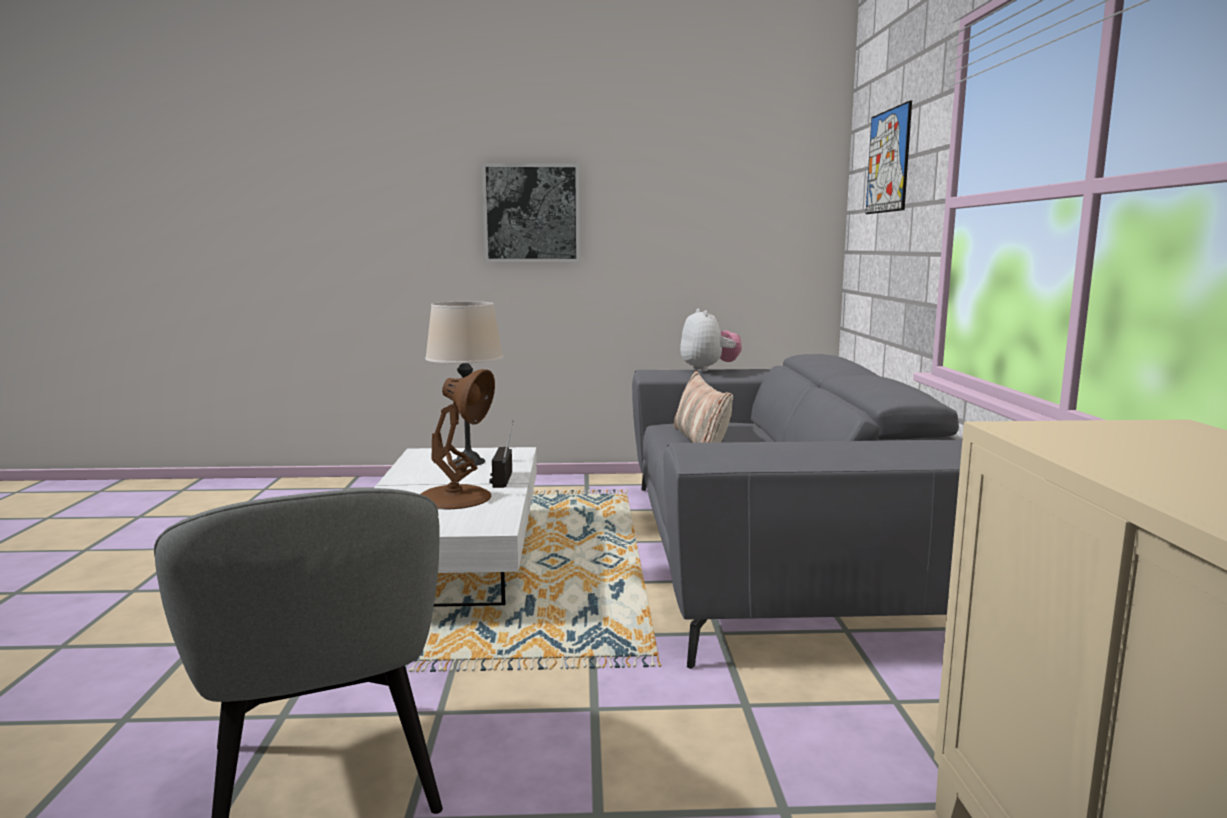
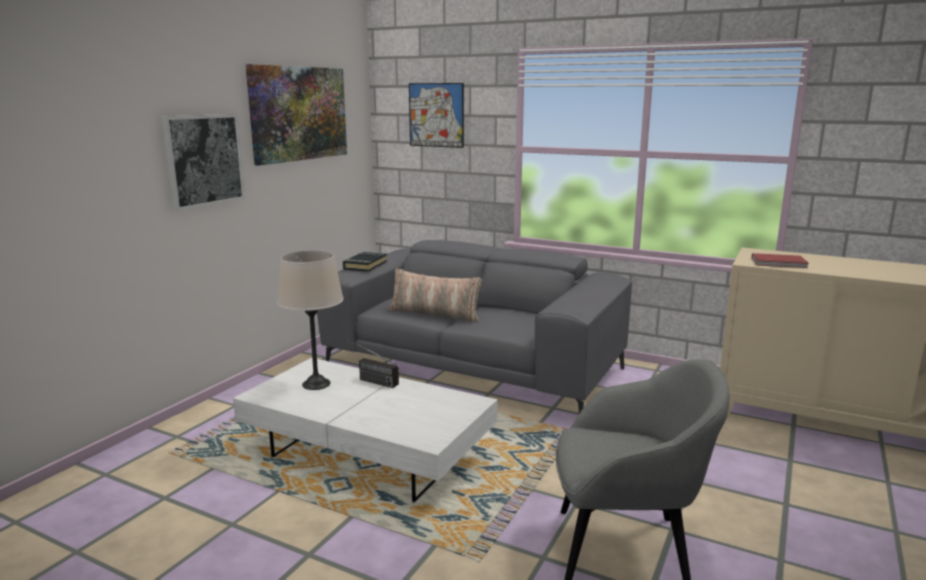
camera: 60 degrees left, 5 degrees up
(455, 497) = (399, 402): brown table lamp -> none
(691, 167) = (299, 113): none -> picture
(708, 369) = (365, 265): plush toy -> black book
(1100, 446) = (779, 263): none -> red book

